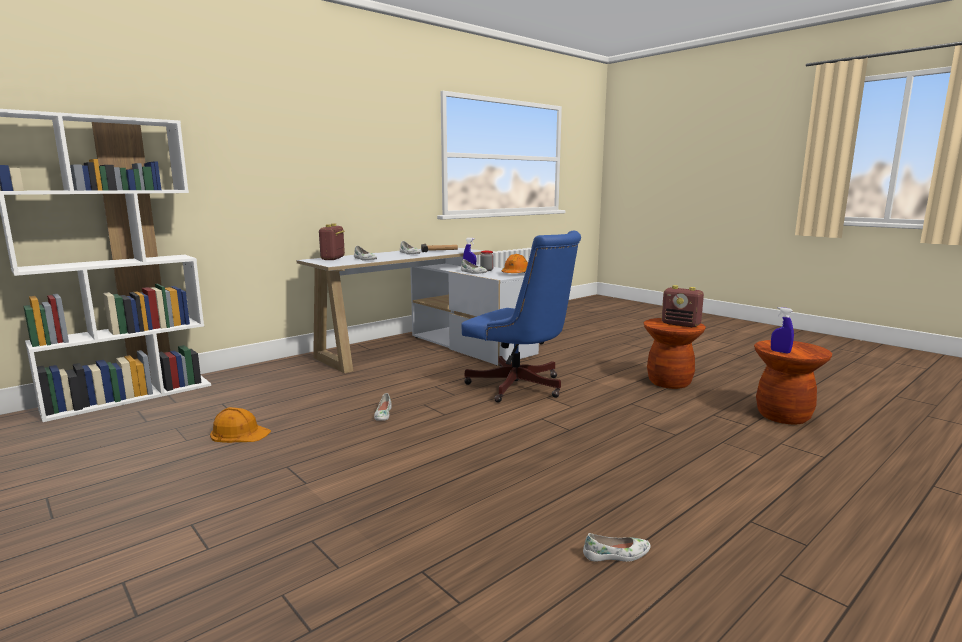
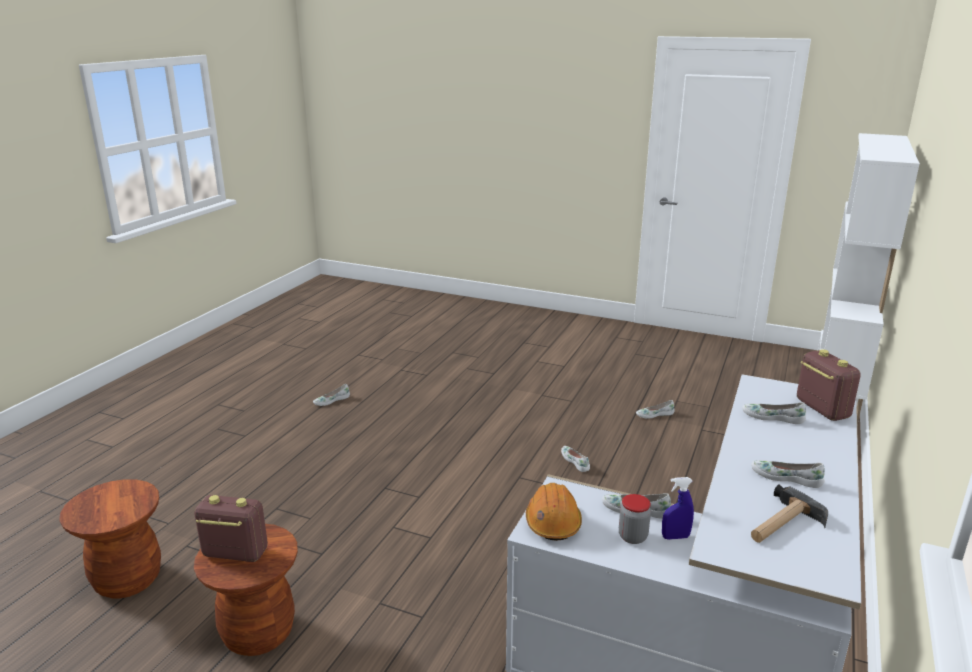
camera: 155 degrees right, 10 degrees up
(239, 433) = (654, 414): orange hard hat -> white shoe
(521, 388) = (473, 549): blue office chair -> none
(780, 352) = (135, 489): blue spray bottle -> none

